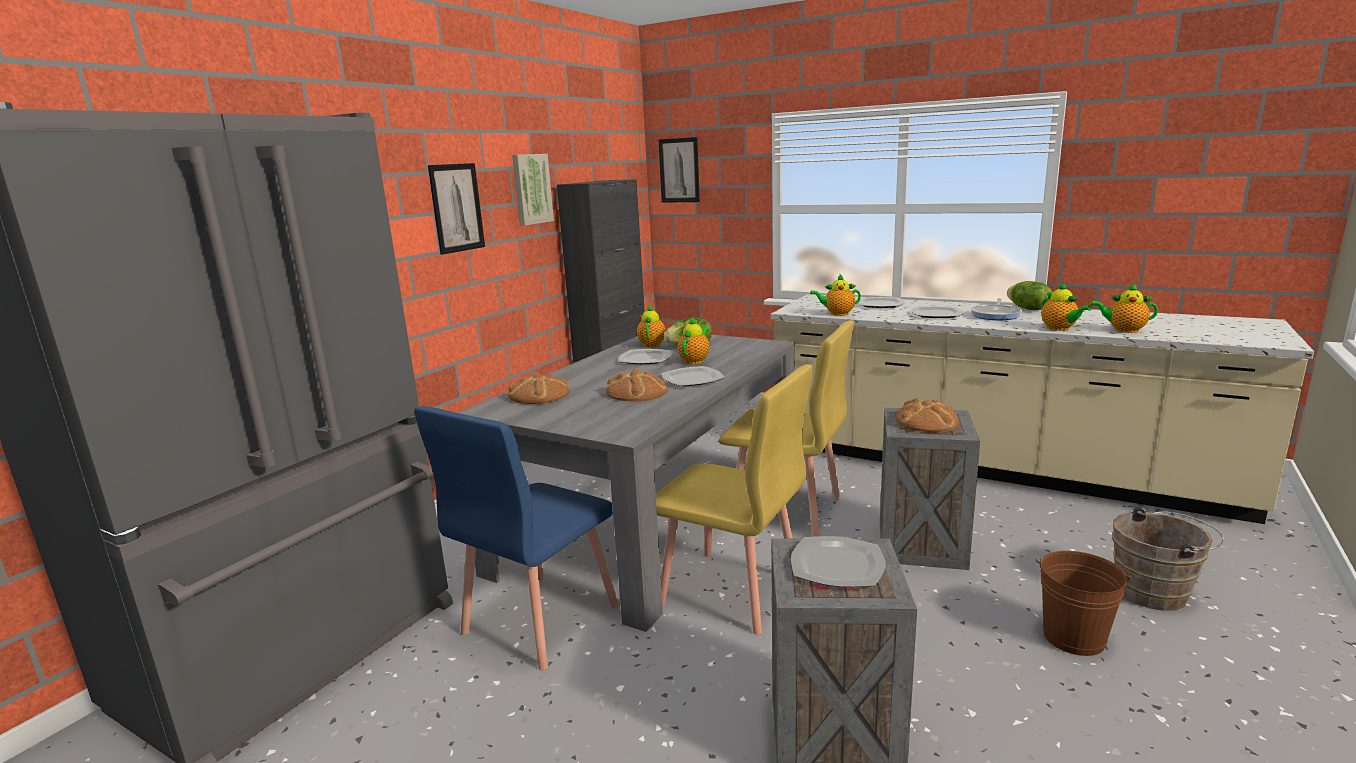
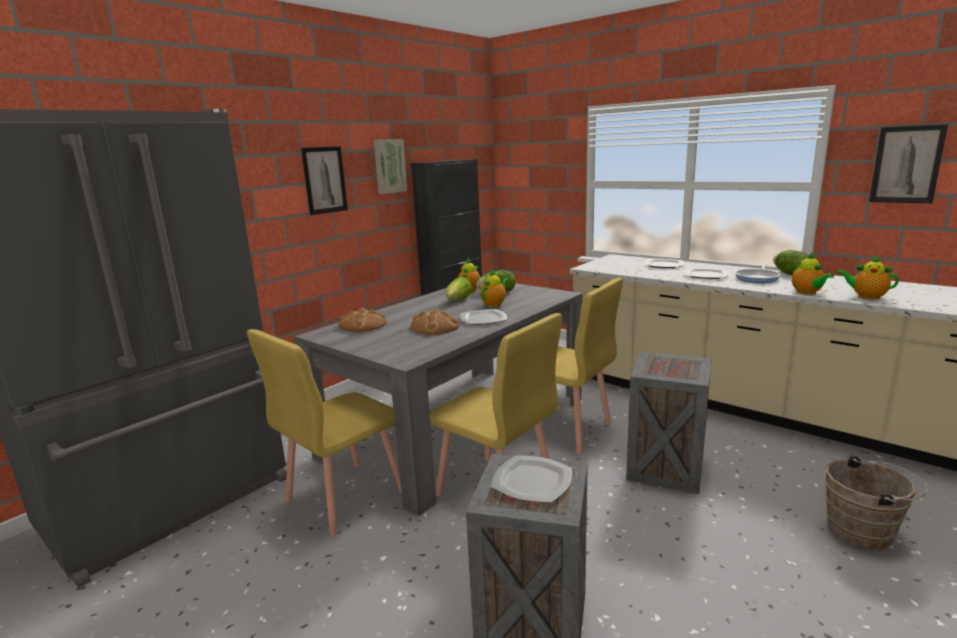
camera: 10 degrees right, 0 degrees up
(539, 619) = (344, 497): blue chair -> yellow chair
(646, 359) = (458, 301): plate -> lettuce
(679, 170) = (517, 152): picture -> picture (906, 164)
(837, 314) = (622, 271): teapot -> none
(926, 421) = (670, 366): bread -> none
(1074, 637) = (772, 564): brown bucket -> none

